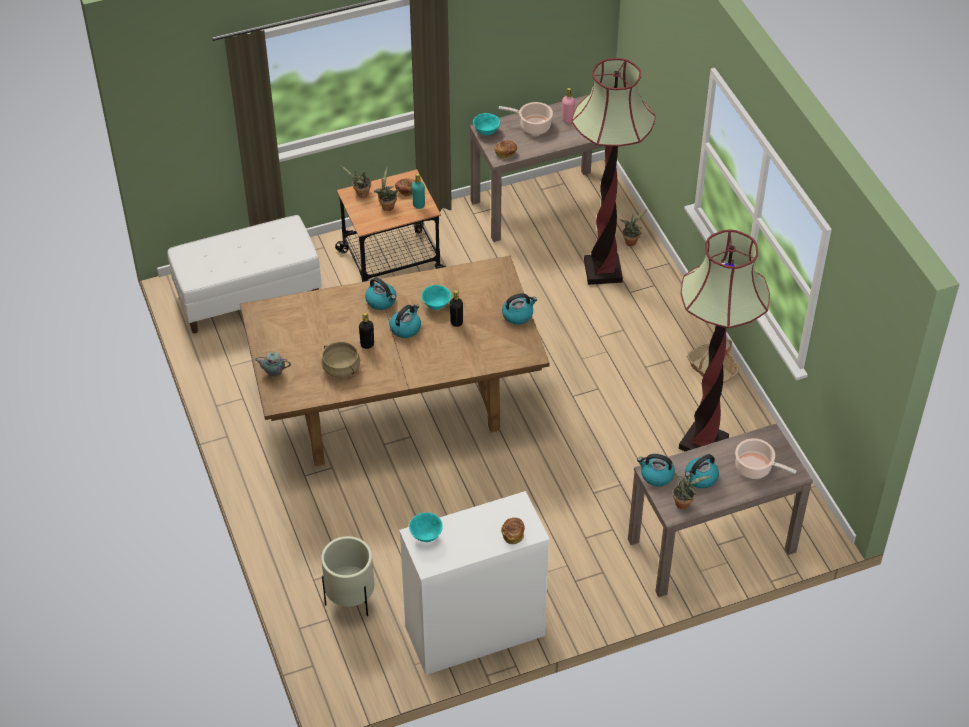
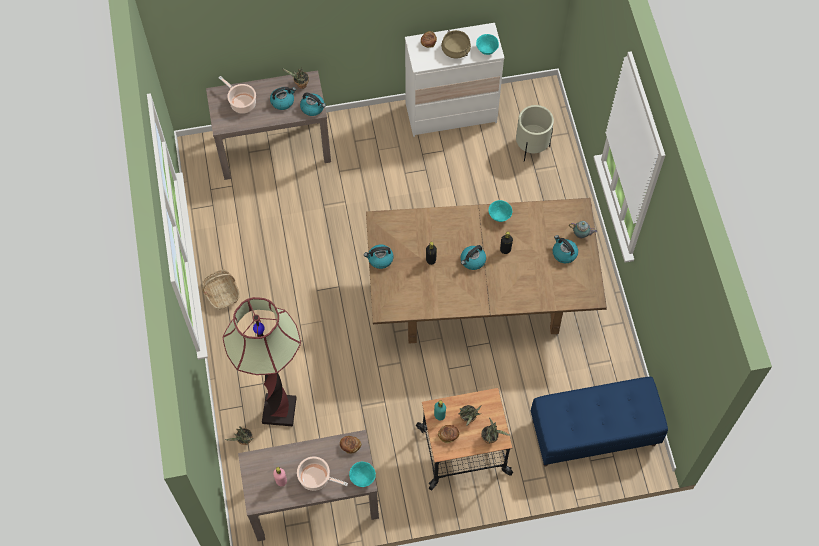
camera: 170 degrees left, 15 degrees up
(249, 296) = (593, 433): white bench -> blue bench
(341, 368) = (528, 231): beige cooking pot -> beige cooking pot (456, 50)
(381, 301) = (488, 291): kettle -> kettle (564, 253)
(436, 305) = (444, 279): turquoise bowl -> turquoise bowl (499, 216)
(703, 443) = (251, 229): floor lamp -> none

